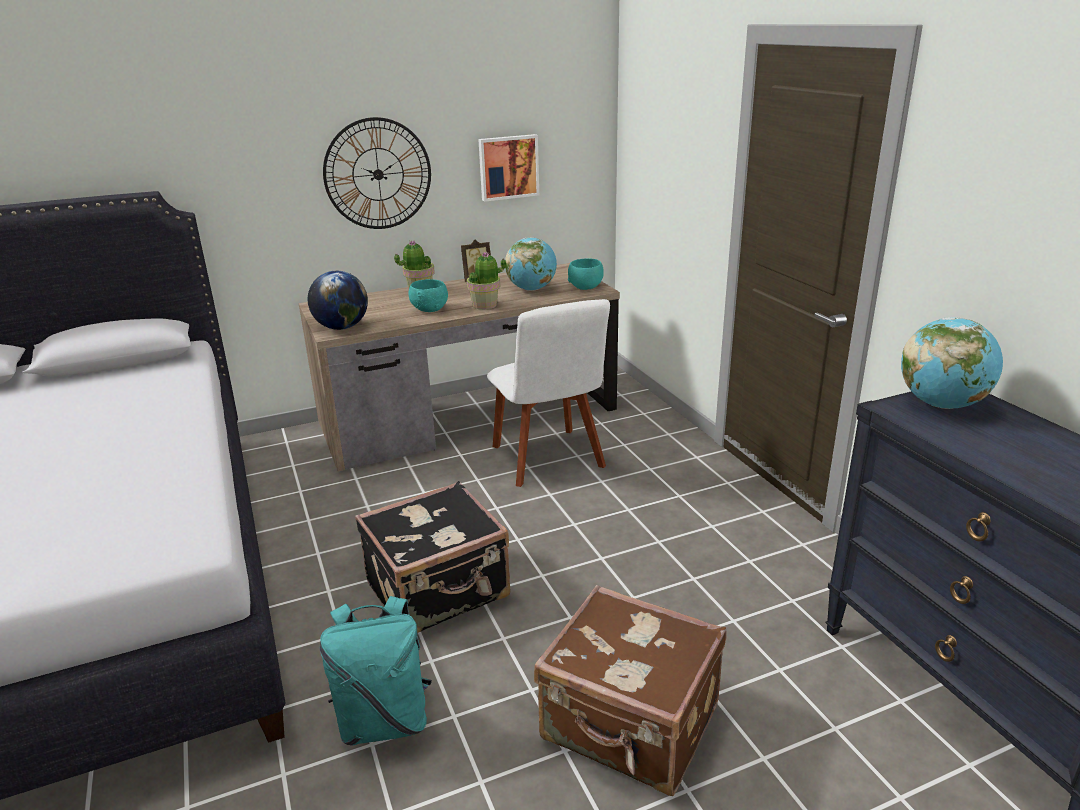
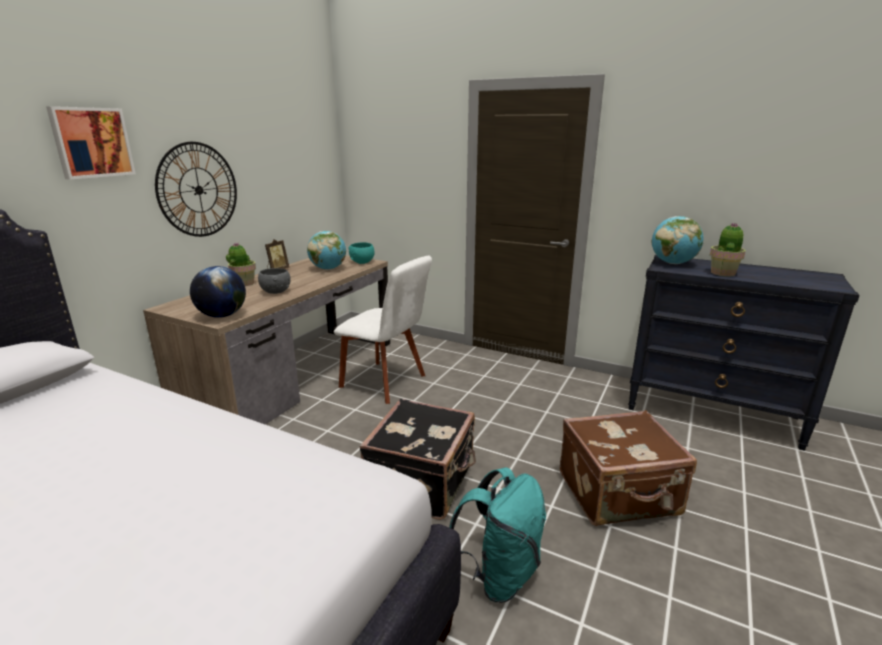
camera: 40 degrees left, 5 degrees down
(430, 309) = (276, 292): turquoise bowl -> grey bowl
(485, 305) = (313, 282): potted plant -> potted plant (723, 273)
(508, 167) = (284, 184): picture -> picture (91, 142)

